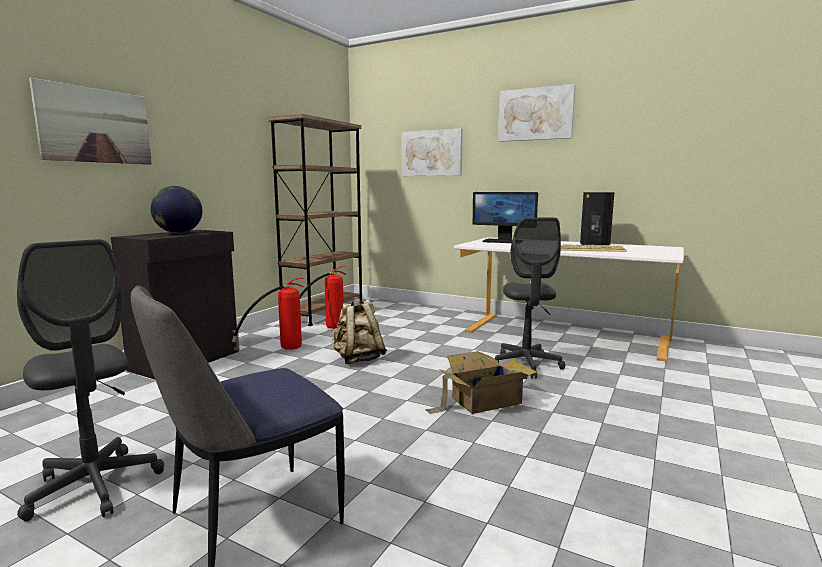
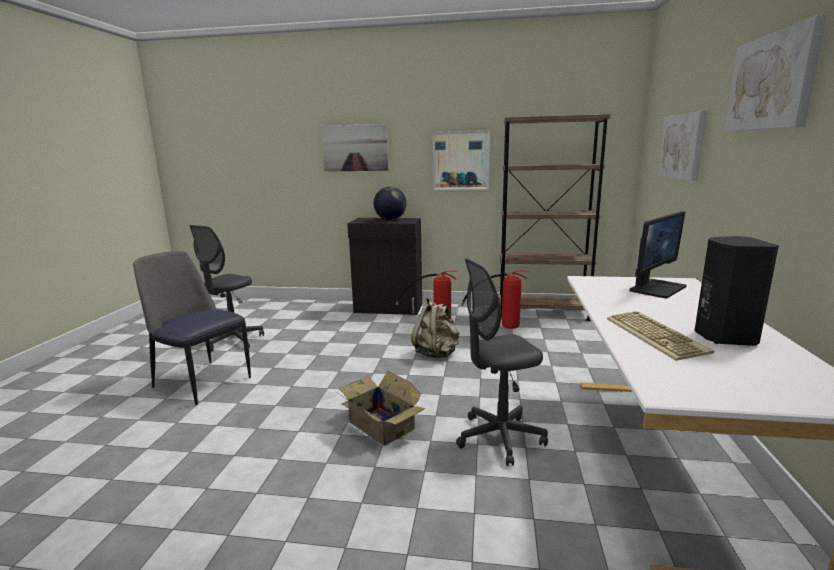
camera: 70 degrees right, 5 degrees up
(232, 157) = (461, 160): none -> picture
(503, 241) = (656, 288): monitor -> monitor turned 135 degrees counterclockwise

